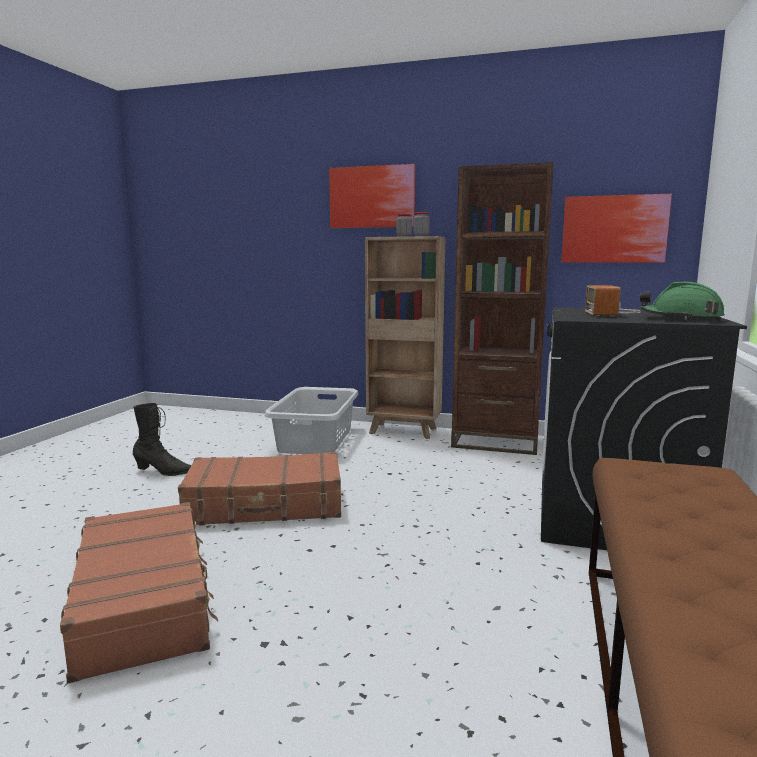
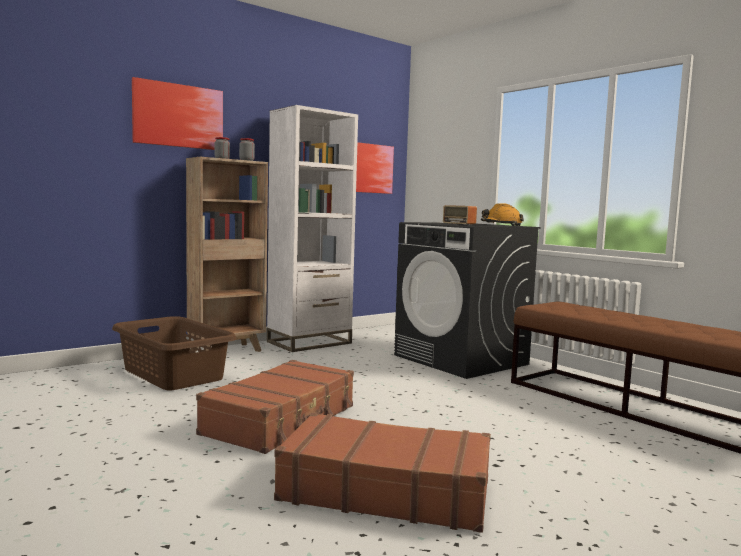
camera: 55 degrees left, 5 degrees down
(163, 472) = (98, 438): black boot -> none
(316, 440) = (173, 374): grey laundry basket -> brown laundry basket
(495, 442) = (309, 342): brown bookcase -> white bookcase
(681, 319) = (501, 225): green hard hat -> orange hard hat

